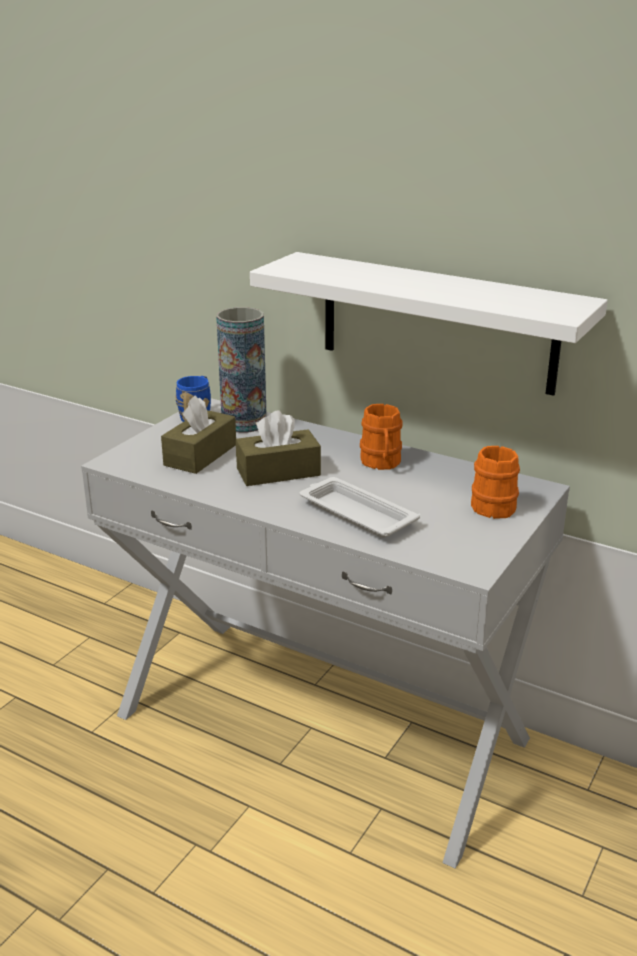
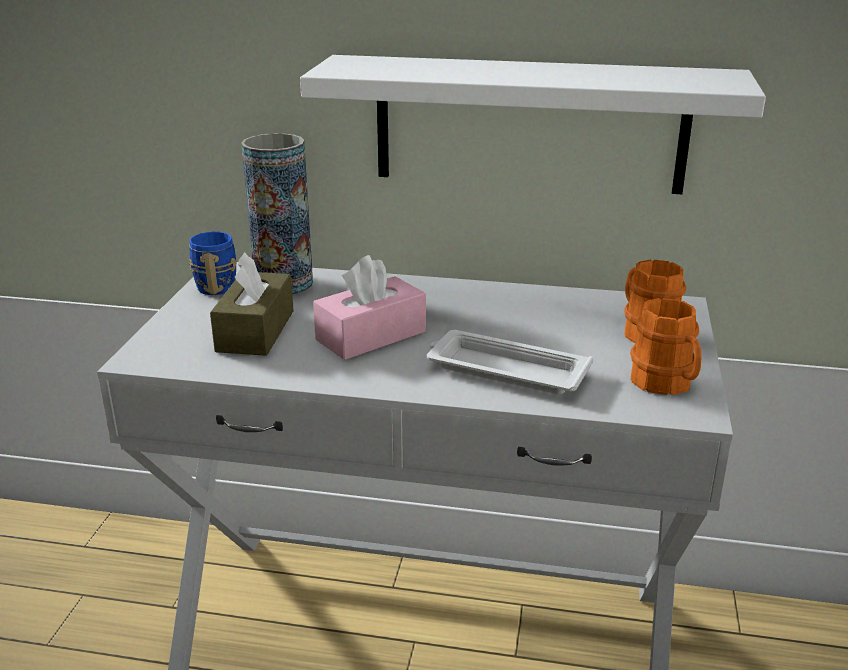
camera: 20 degrees left, 0 degrees up
(278, 472) = (371, 336): brown tissue box -> pink tissue box
(381, 463) = (485, 305): orange mug -> orange mug (665, 384)

